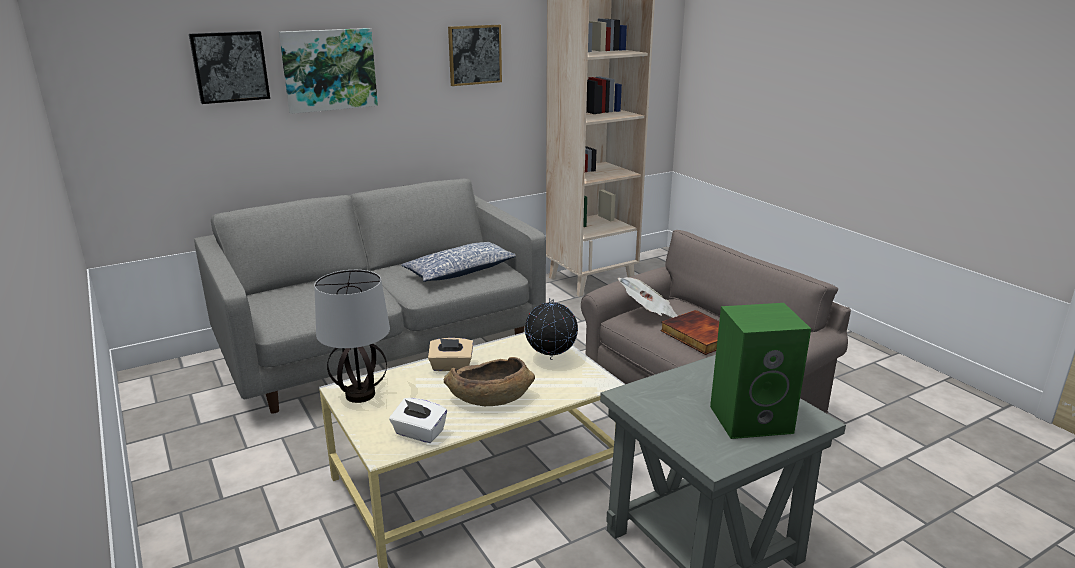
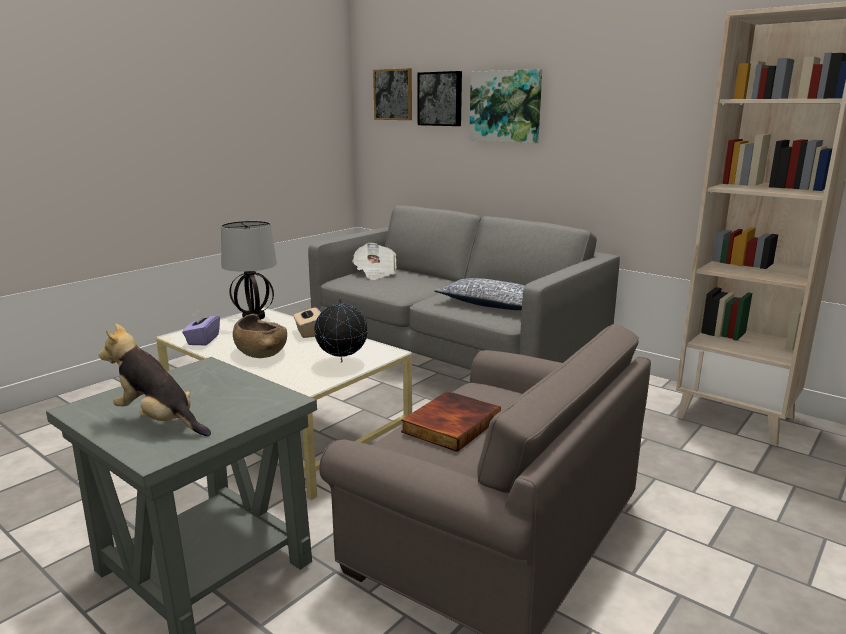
camera: 70 degrees right, 5 degrees down
(419, 433) = (203, 340): white tissue box -> purple tissue box
(474, 55) = (647, 100): picture -> picture (393, 94)
(648, 313) = (489, 392): newspaper -> newspaper (375, 273)
(752, 418) = (159, 421): green speaker -> plush toy

